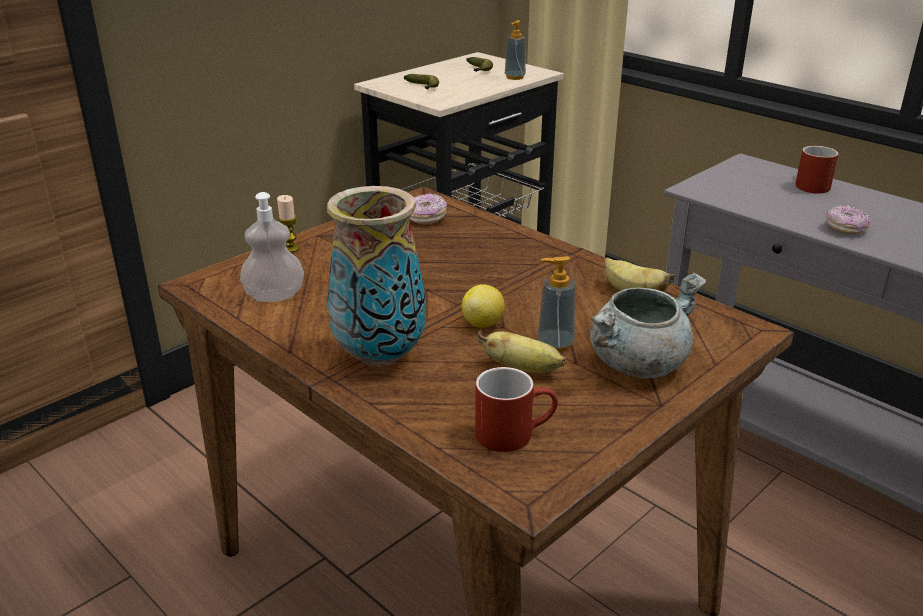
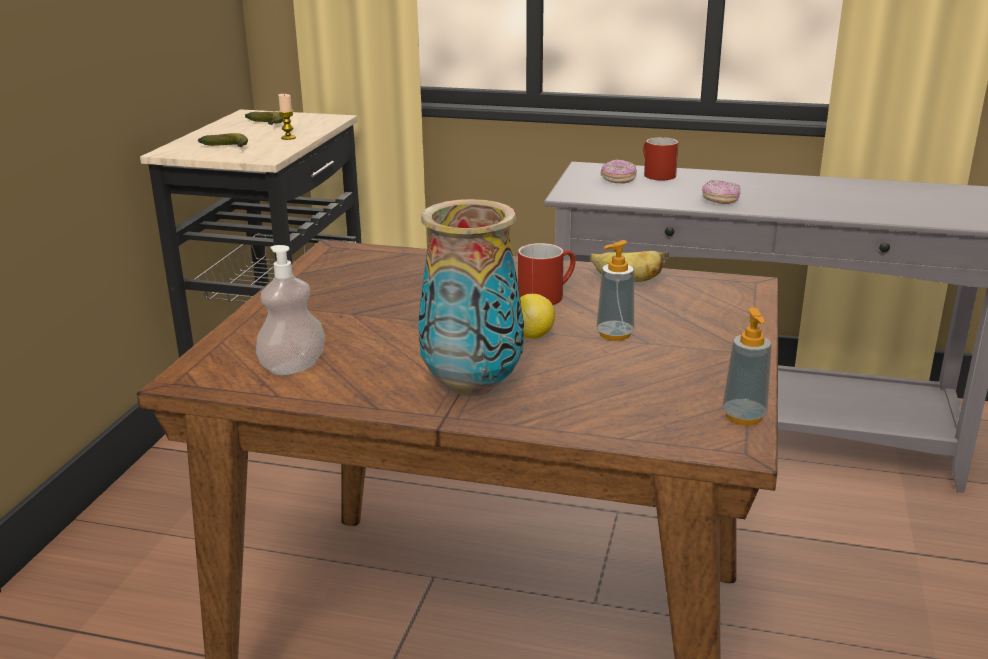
camera: 30 degrees left, 5 degrees down
(290, 248) = (251, 323): candle -> candle (288, 138)
(426, 218) = (361, 265): donut -> donut (618, 180)
(514, 77) = (313, 125): soap dispenser -> soap dispenser (744, 416)
(514, 433) = (668, 407): red mug -> red mug (546, 295)
(522, 369) = (612, 359): banana -> none
(637, 363) = (696, 329): grey cooking pot -> none

